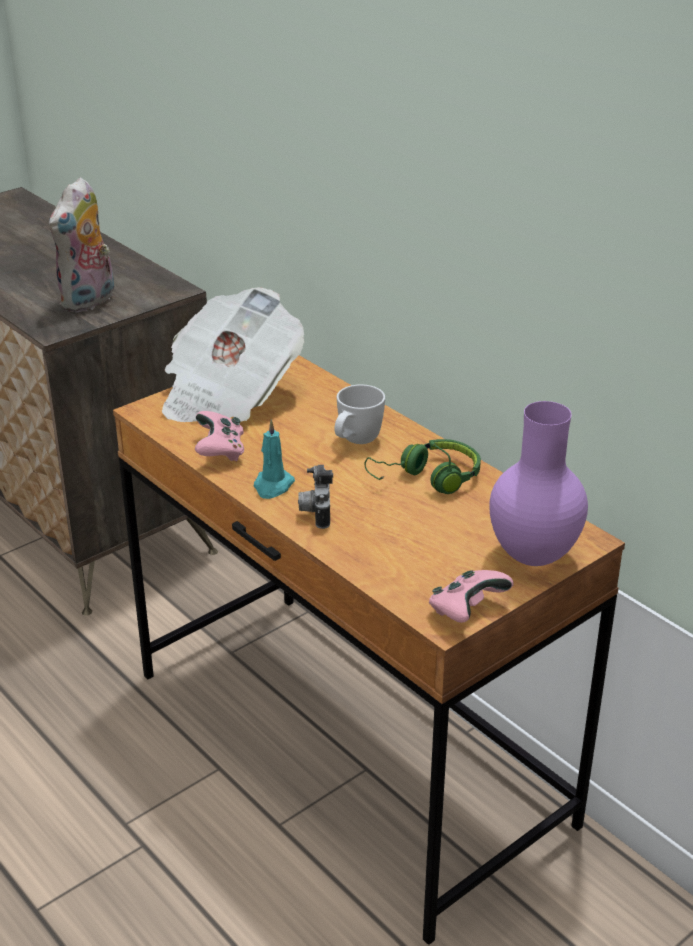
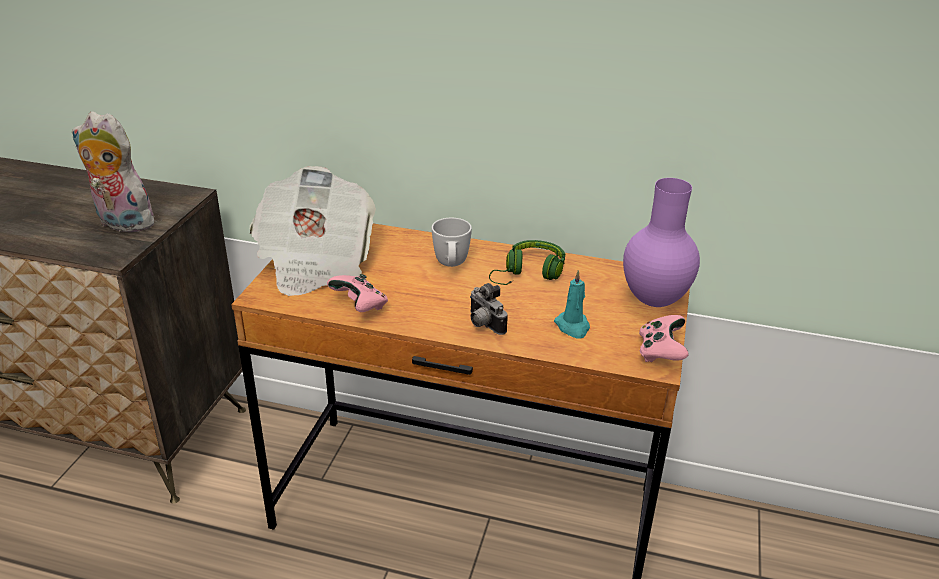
camera: 35 degrees left, 0 degrees up
(89, 302) = (121, 223): plush toy -> plush toy turned 120 degrees clockwise
(273, 486) = (430, 317): turquoise candle -> turquoise candle (573, 327)

